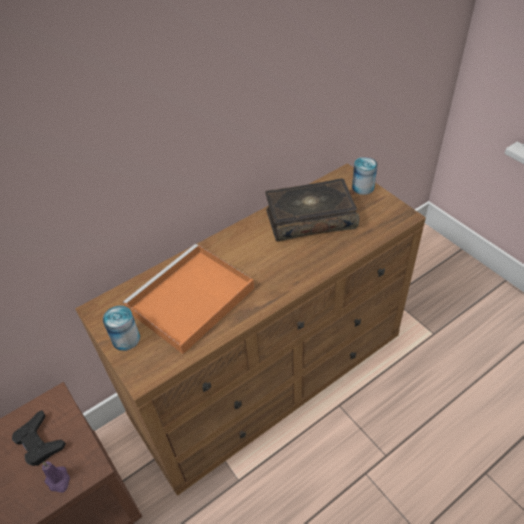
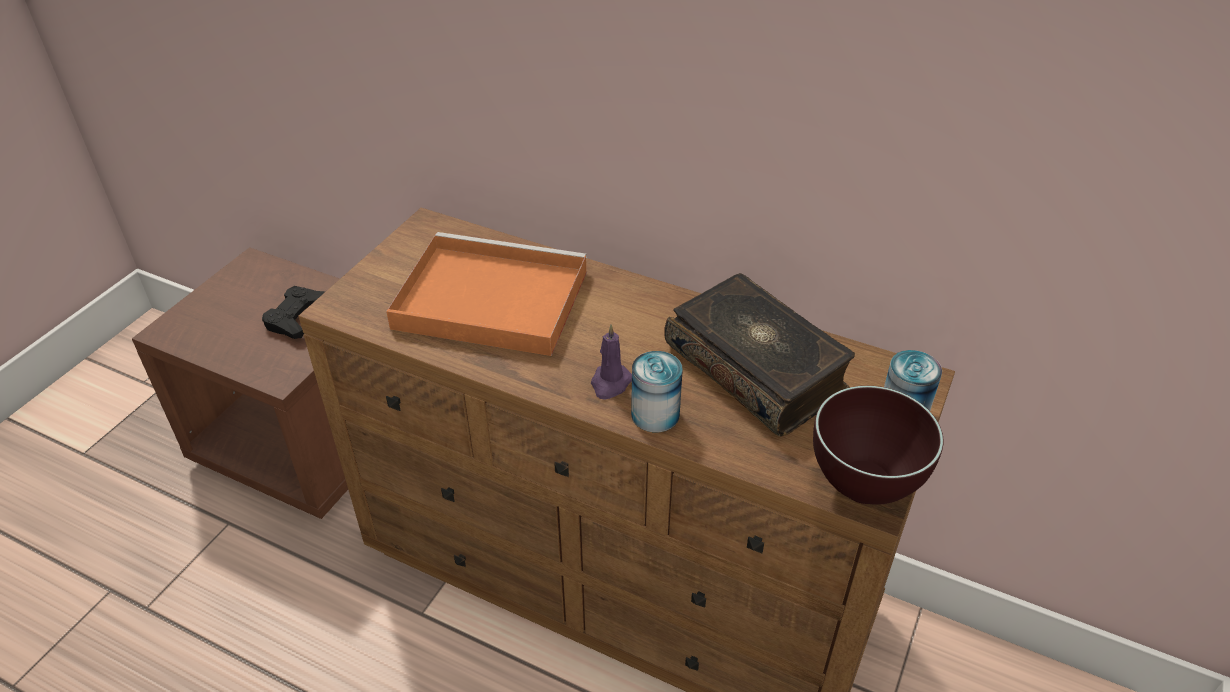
camera: 60 degrees right, 5 degrees down
(59, 480) = (254, 357): purple candle -> purple candle (610, 383)
(126, 339) = (391, 268): can -> can (655, 414)
(396, 215) = (863, 486): none -> brown bowl

